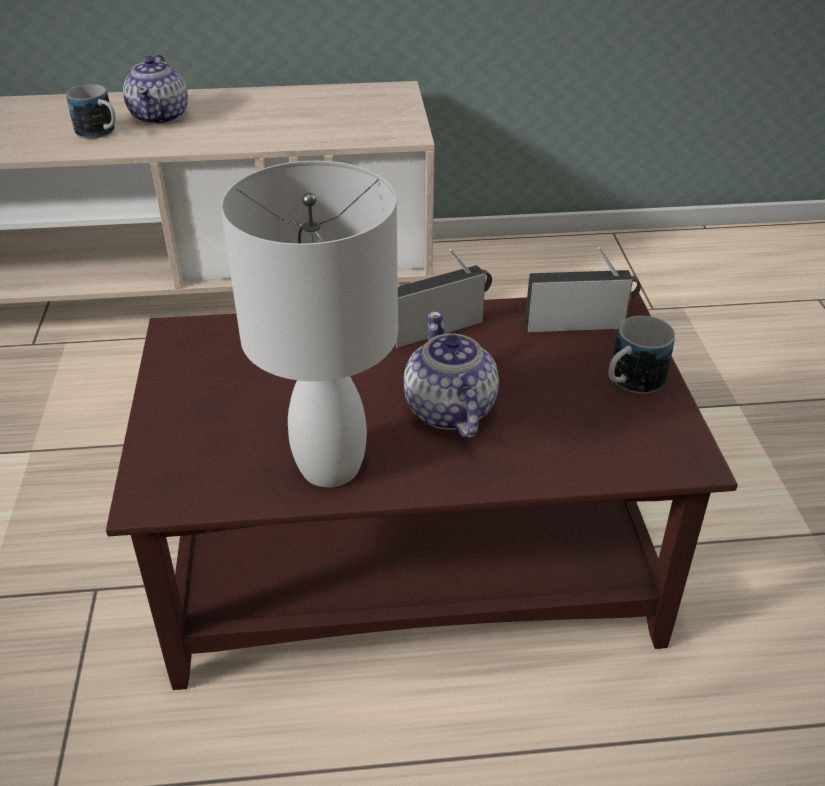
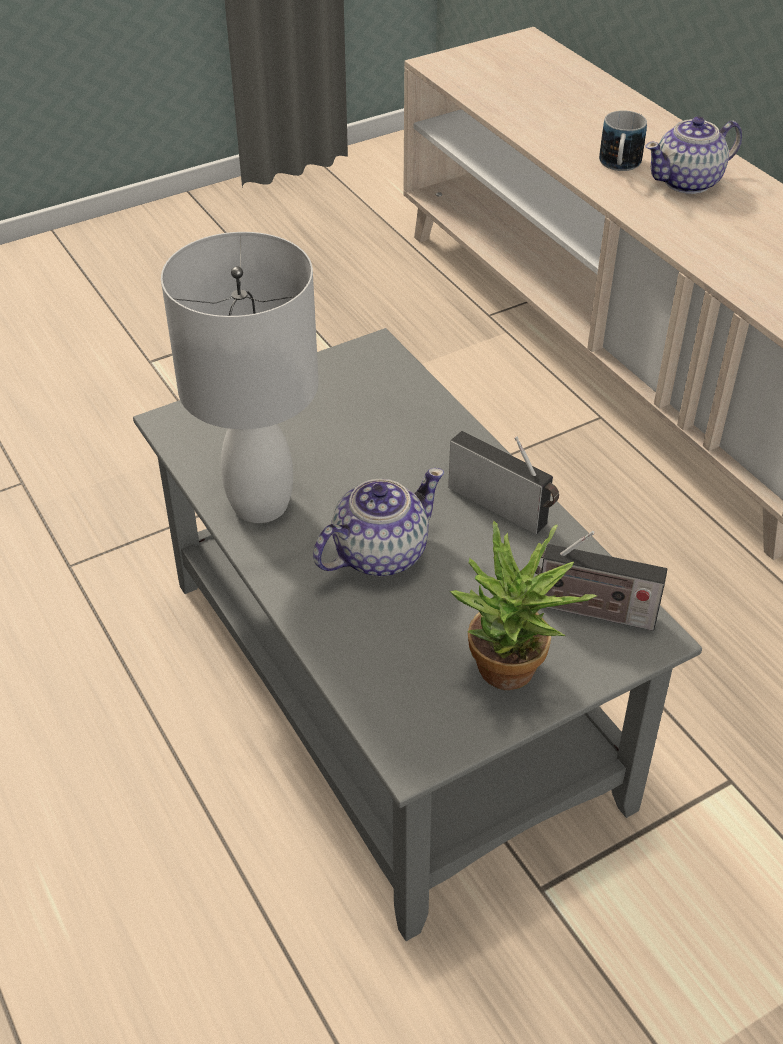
camera: 65 degrees right, 5 degrees up
(408, 567) = (387, 688): brown coffee table -> grey coffee table
(579, 324) = (590, 611): radio -> radio turned 135 degrees clockwise
(629, 383) = (511, 677): mug -> potted plant

